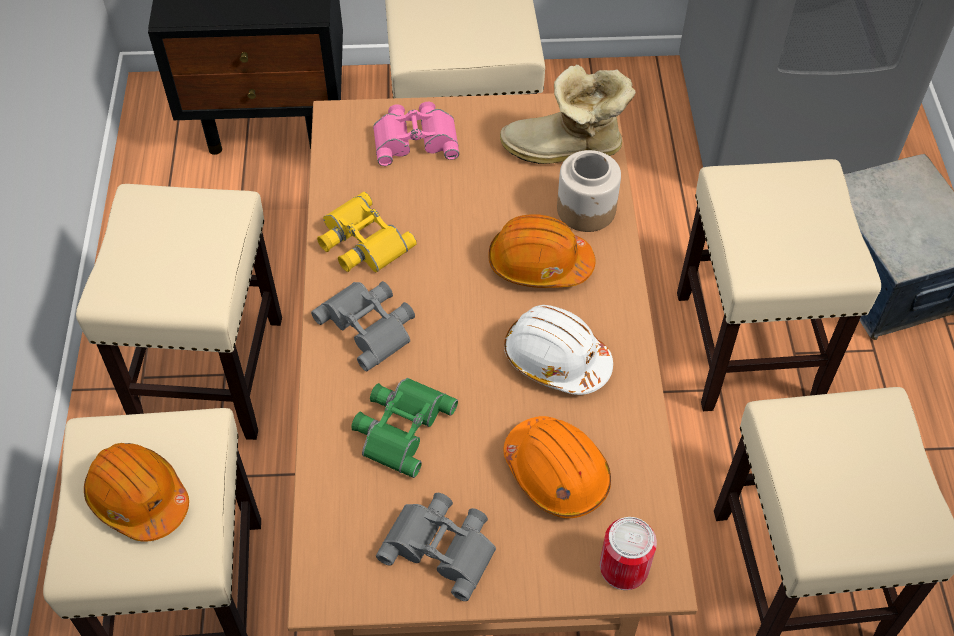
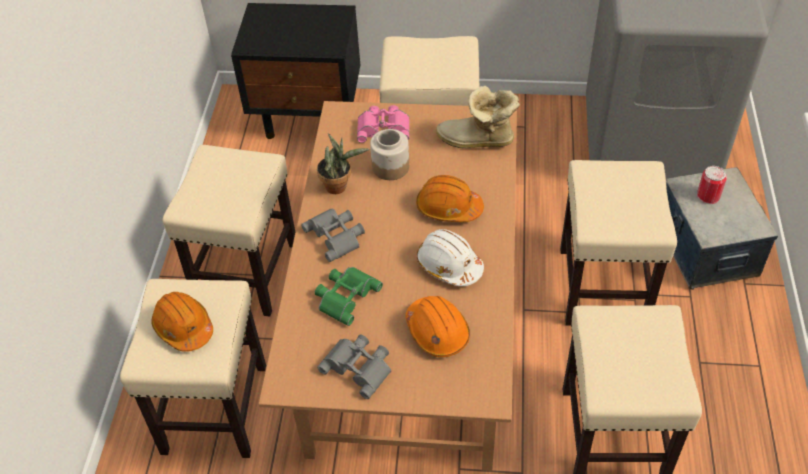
camera: 10 degrees right, 5 degrees down
(361, 241) = (339, 186): yellow binoculars -> potted plant
(587, 209) = (485, 177): jar -> jar (391, 167)
(624, 567) = (469, 390): can -> can (708, 195)

